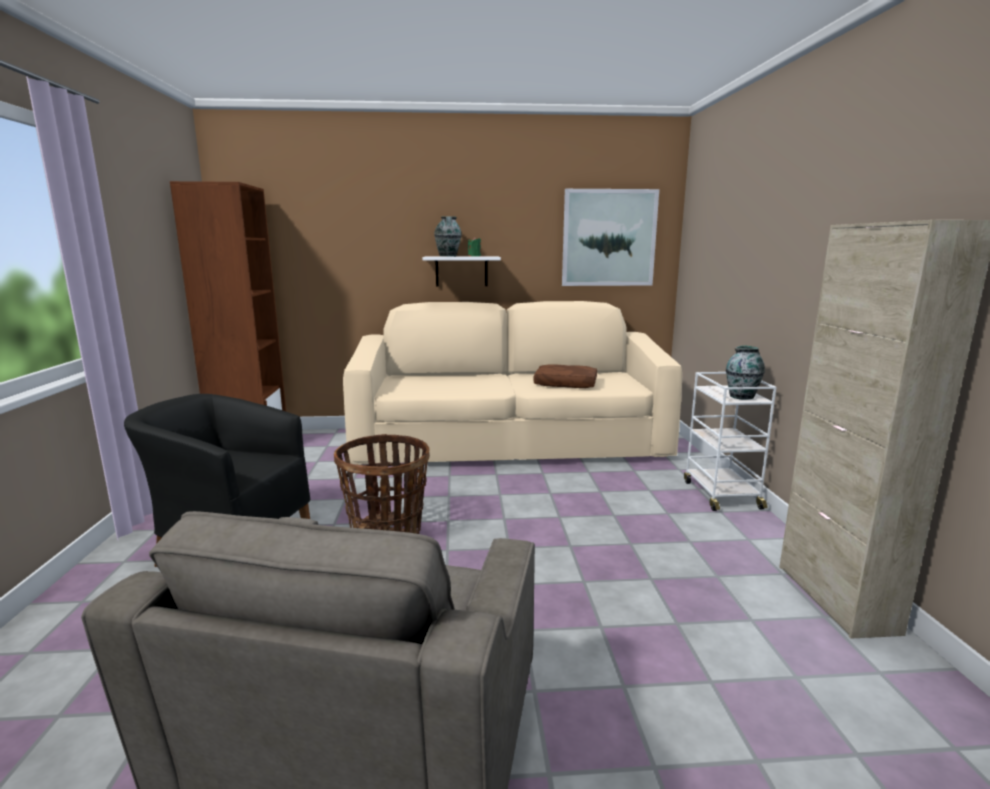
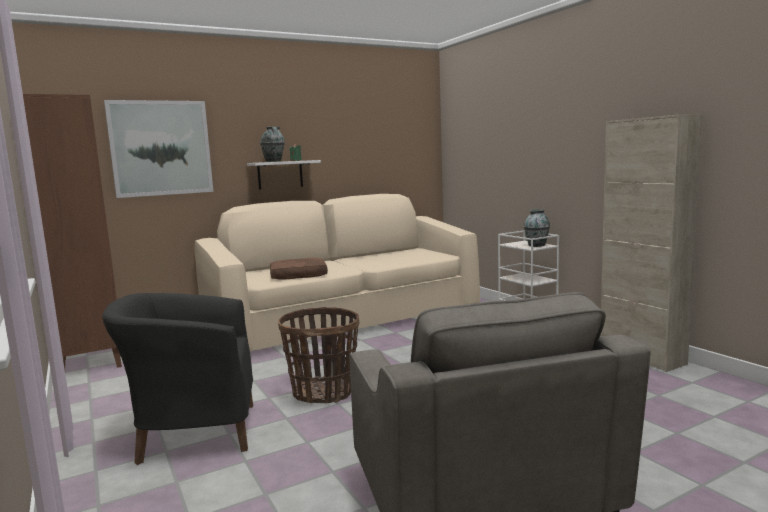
camera: 25 degrees left, 5 degrees down
(565, 384) = (389, 260): brown pillow -> brown pillow (298, 276)
(609, 238) = (392, 142): picture -> picture (161, 148)

